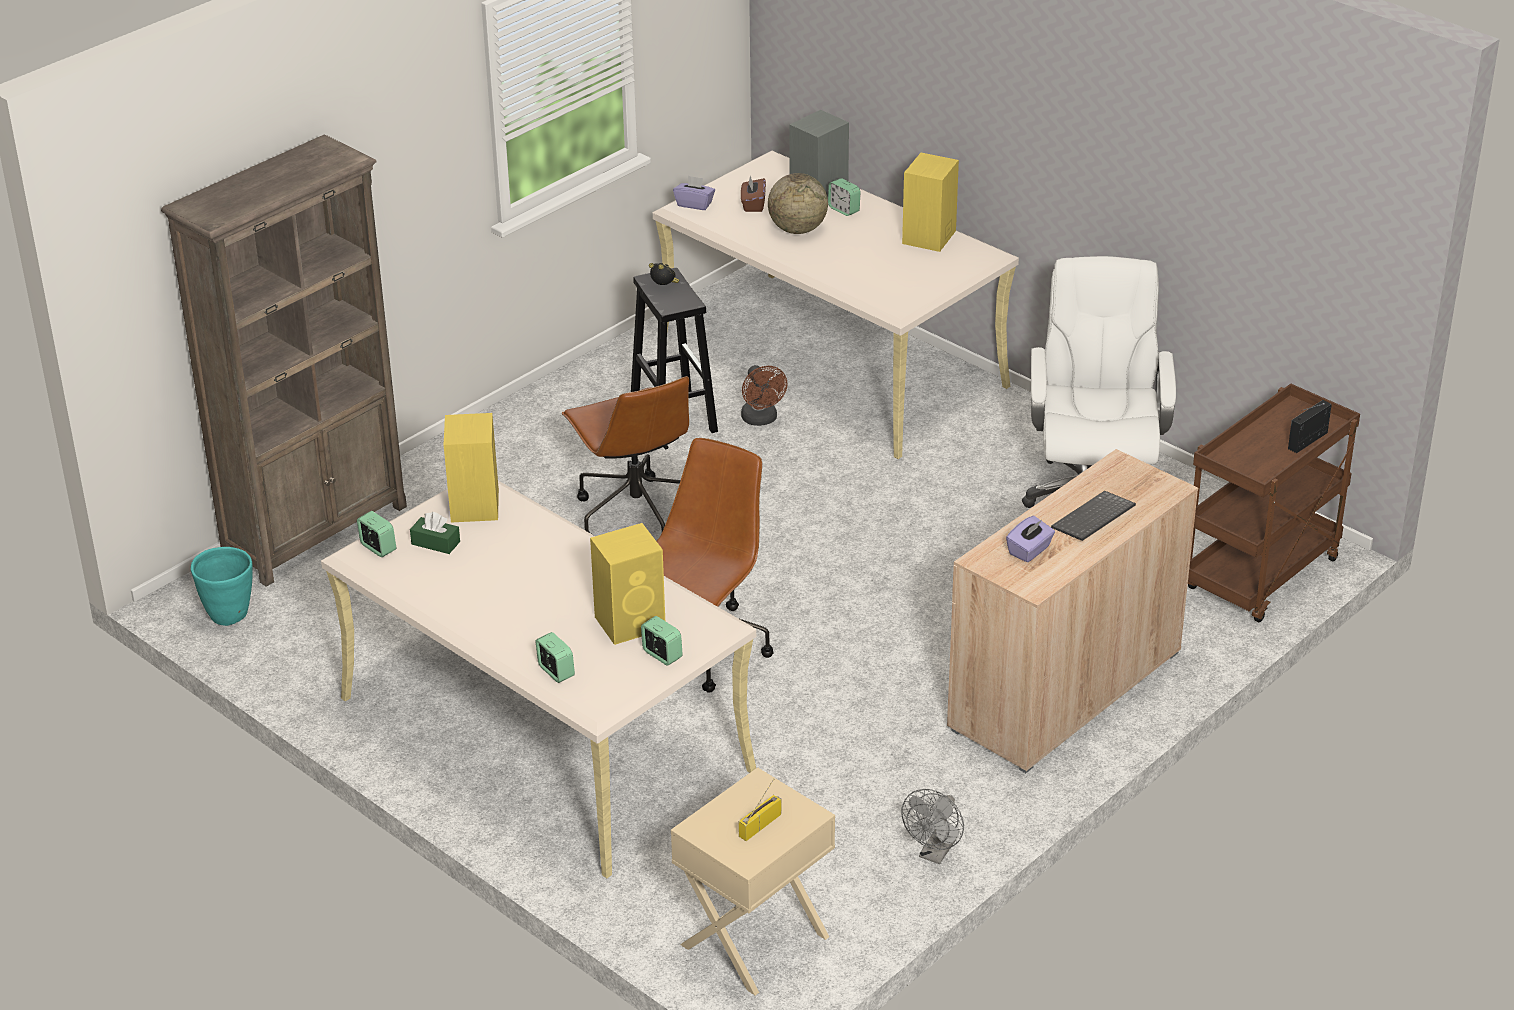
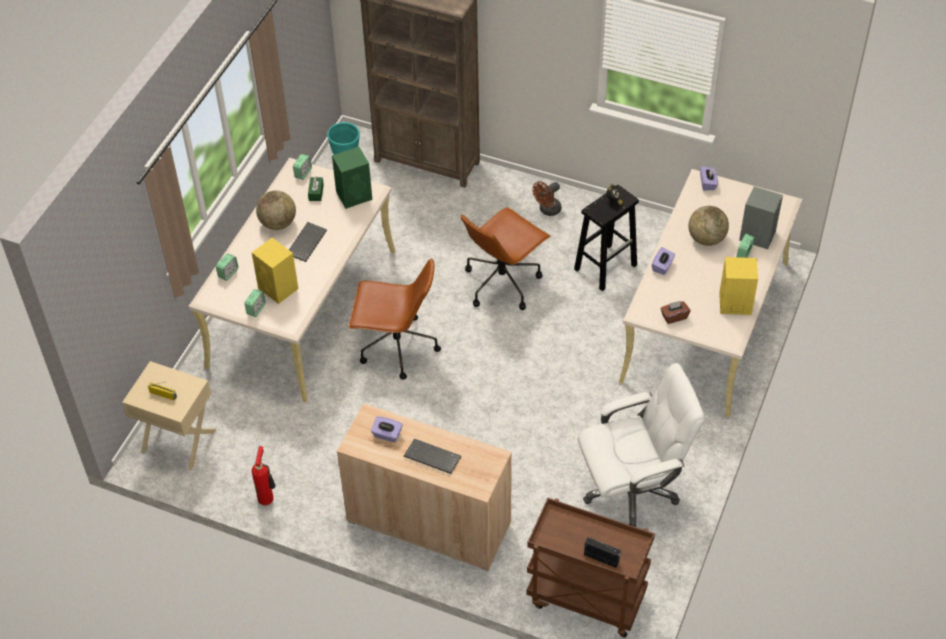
camera: 70 degrees right, 15 degrees up
(475, 504) = (355, 195): yellow speaker -> green speaker
(477, 596) = (278, 223): none -> globe
(544, 574) = (306, 242): none -> keyboard
(753, 204) = (724, 210): brown tissue box -> brown tissue box (674, 316)
(761, 420) = (625, 307): brown fan -> brown fan (547, 210)
(825, 273) = (662, 266): none -> purple tissue box
(935, 854) = (267, 497): grey fan -> fire extinguisher

